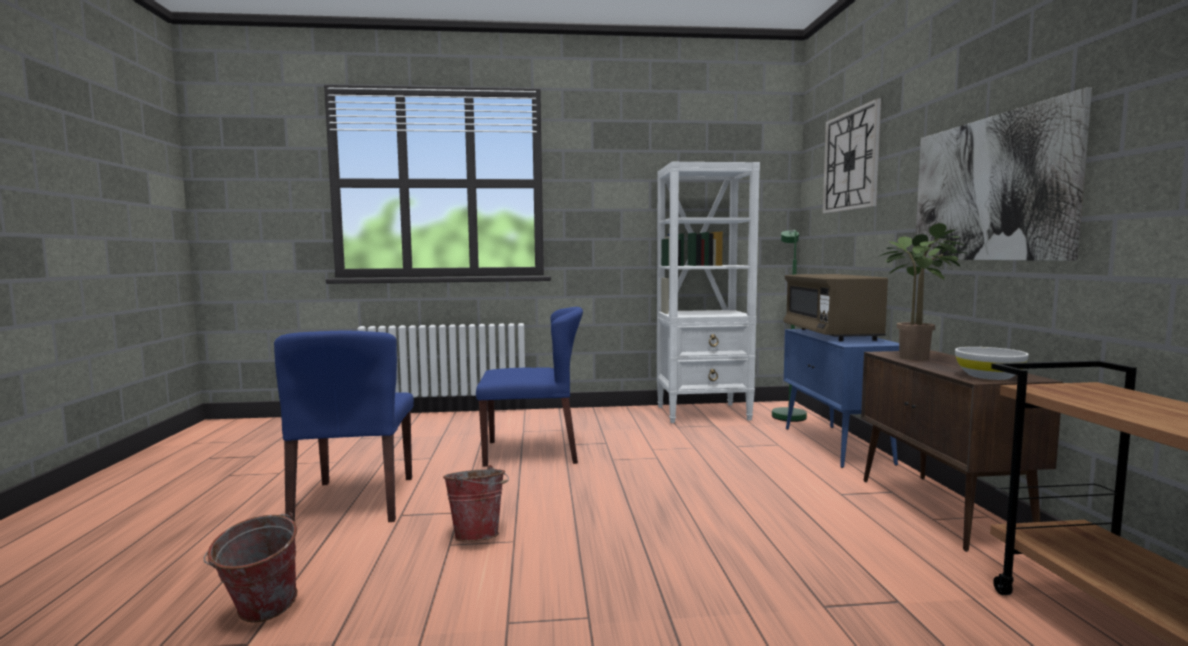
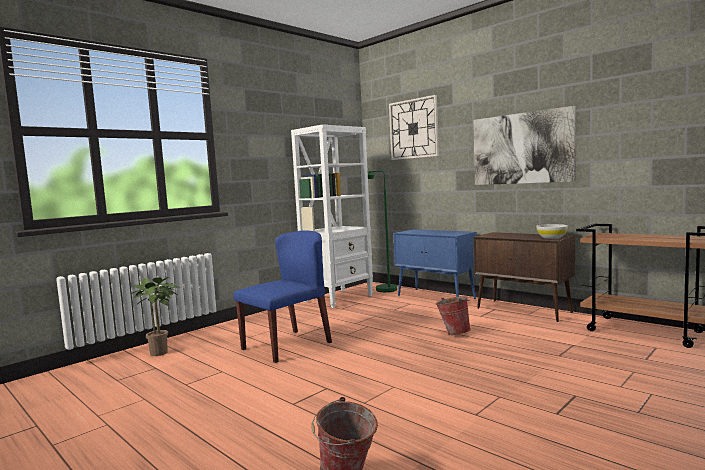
camera: 40 degrees left, 0 degrees up
(355, 501) = (237, 411): blue chair -> none
(478, 535) = (368, 392): bucket -> bucket (454, 333)
(830, 334) = (426, 232): brown microwave -> none
(919, 358) = (504, 235): potted plant -> potted plant (162, 353)

